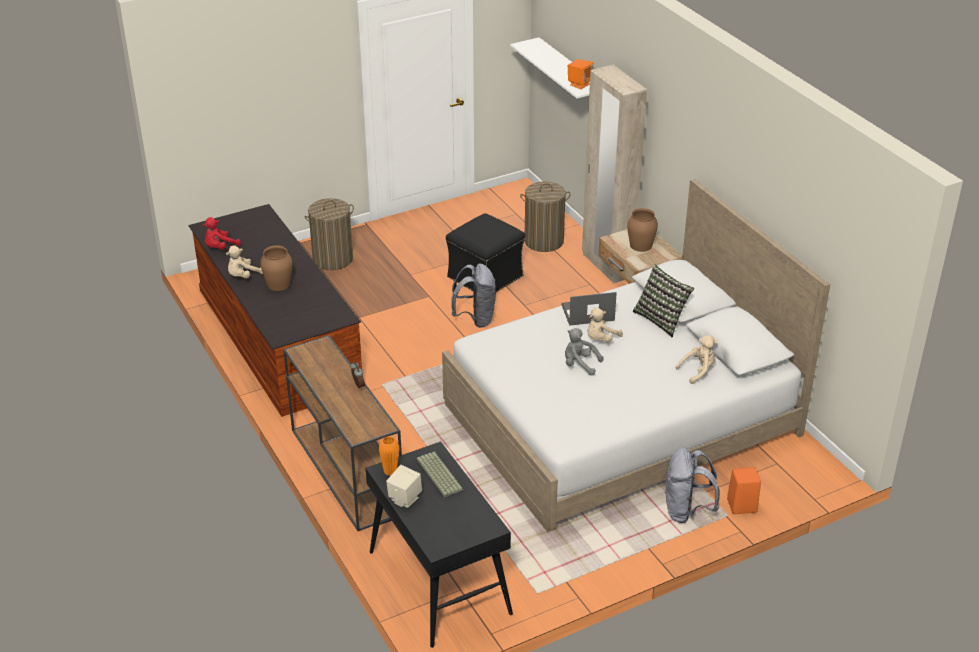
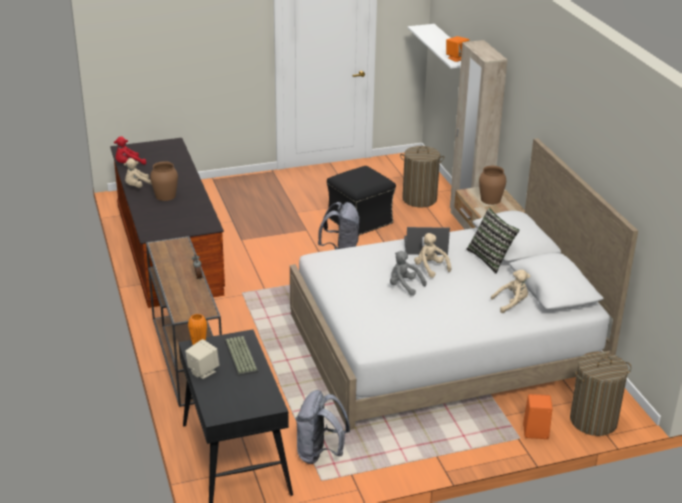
camera: 10 degrees right, 5 degrees down
(332, 259) = (235, 194): laundry basket -> laundry basket (593, 421)
(601, 339) = (430, 268): beige plush toy -> beige plush toy turned 90 degrees clockwise
(686, 511) = (482, 429): grey backpack -> grey backpack (320, 453)

